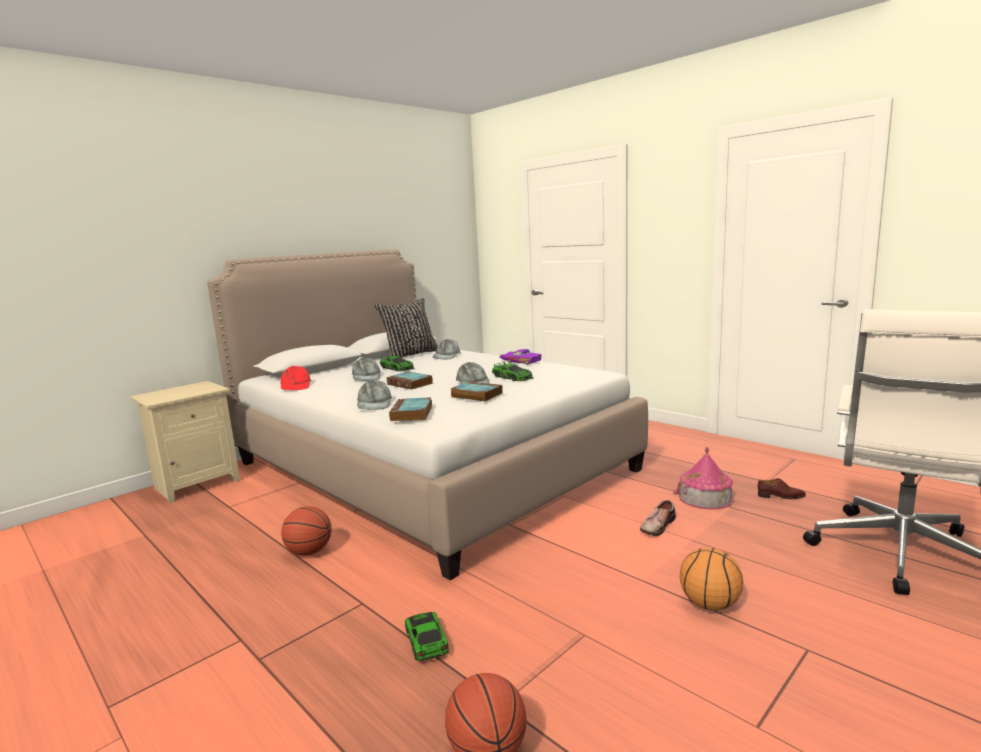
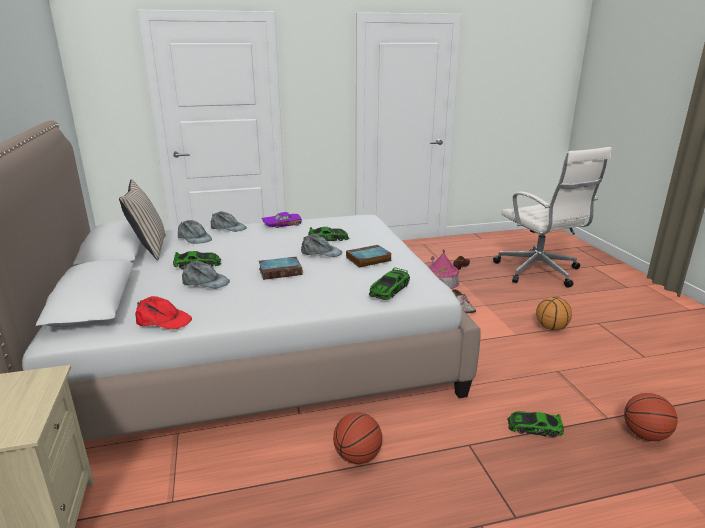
camera: 60 degrees left, 10 degrees up
(374, 403) = (322, 297): grey cap -> grey cap (228, 228)
(410, 355) = (149, 248): black pillow -> beige pillow
(412, 414) = (389, 289): book -> toy car

